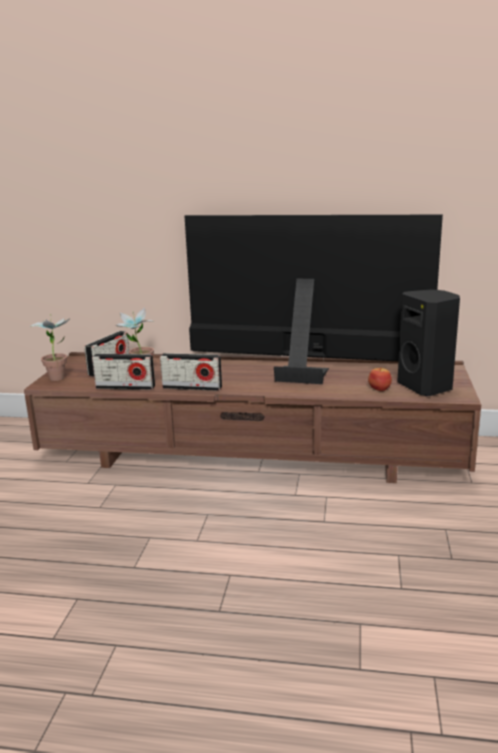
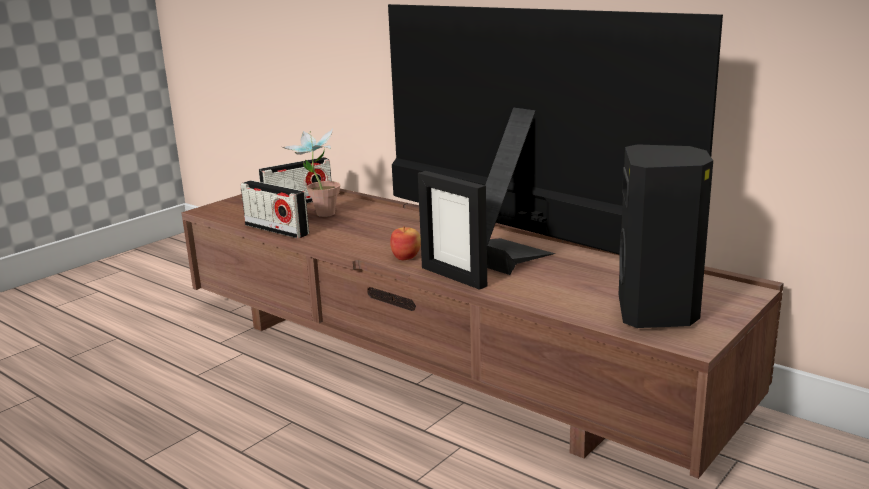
camera: 30 degrees right, 0 degrees up
(58, 376) = (234, 203): potted plant -> none
(192, 387) = (344, 245): radio -> none
(292, 391) = (455, 276): none -> picture frame
(379, 388) = (581, 299): apple -> apple (406, 257)

